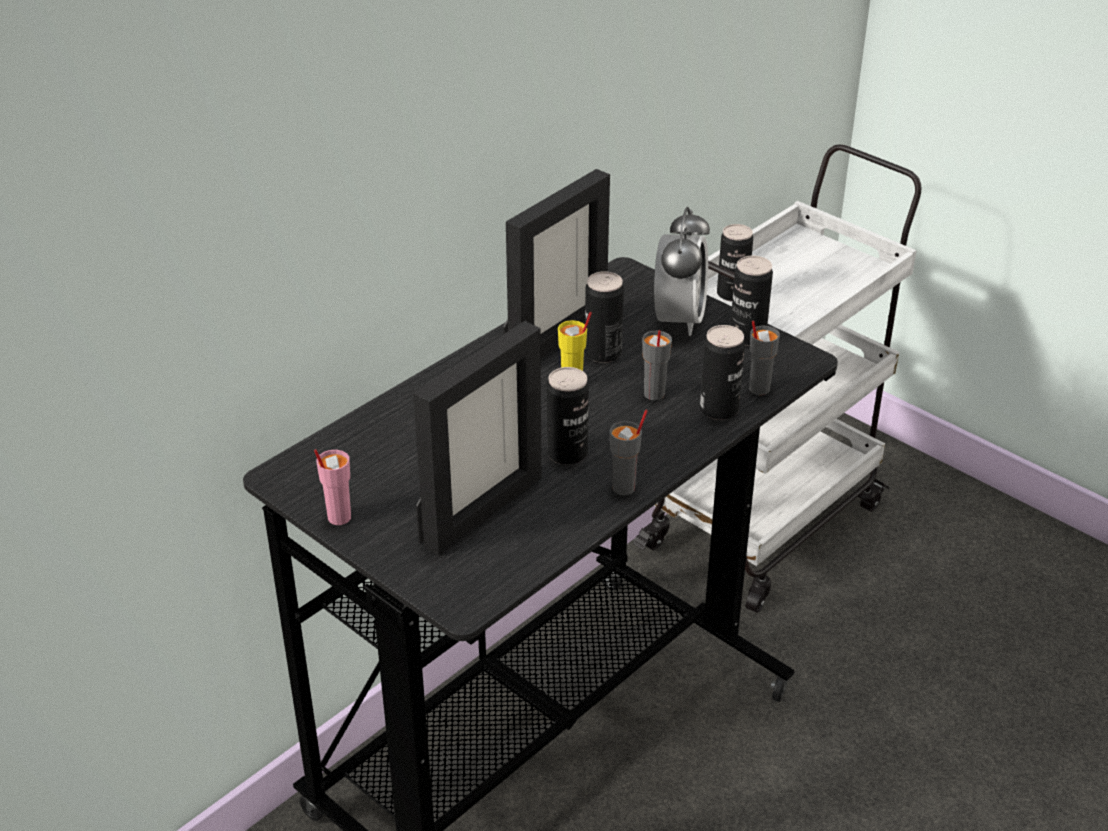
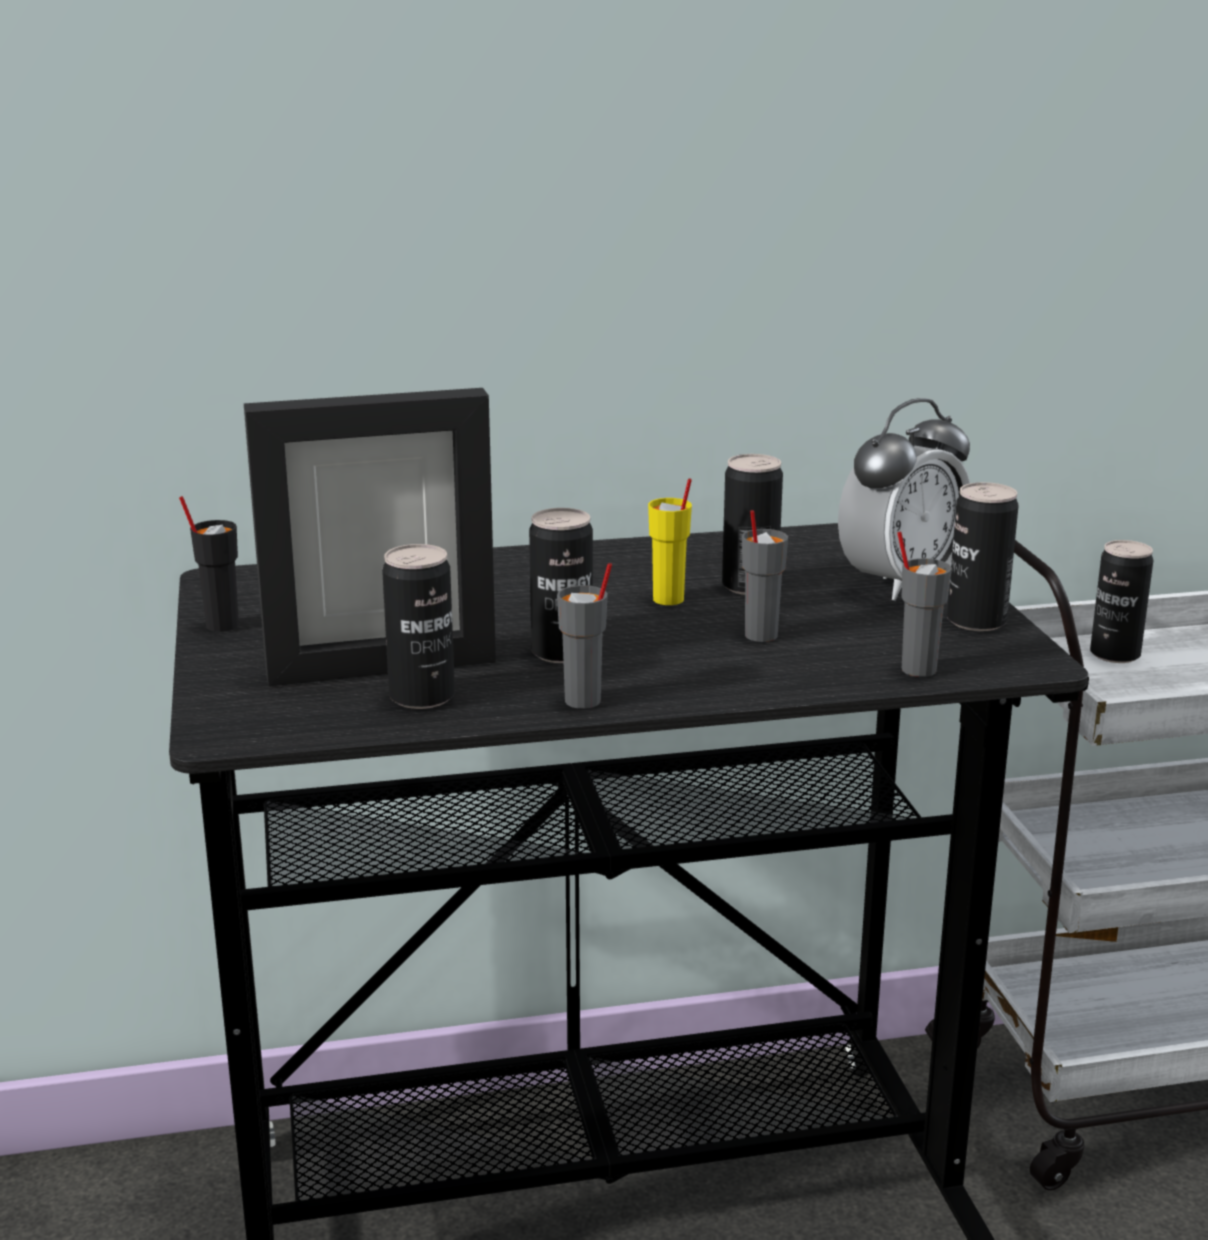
camera: 35 degrees right, 15 degrees down
(338, 517) = (221, 625): pink cup -> black cup
(556, 337) = (712, 559): picture frame -> none
(719, 410) = (828, 672): can -> can (422, 696)

